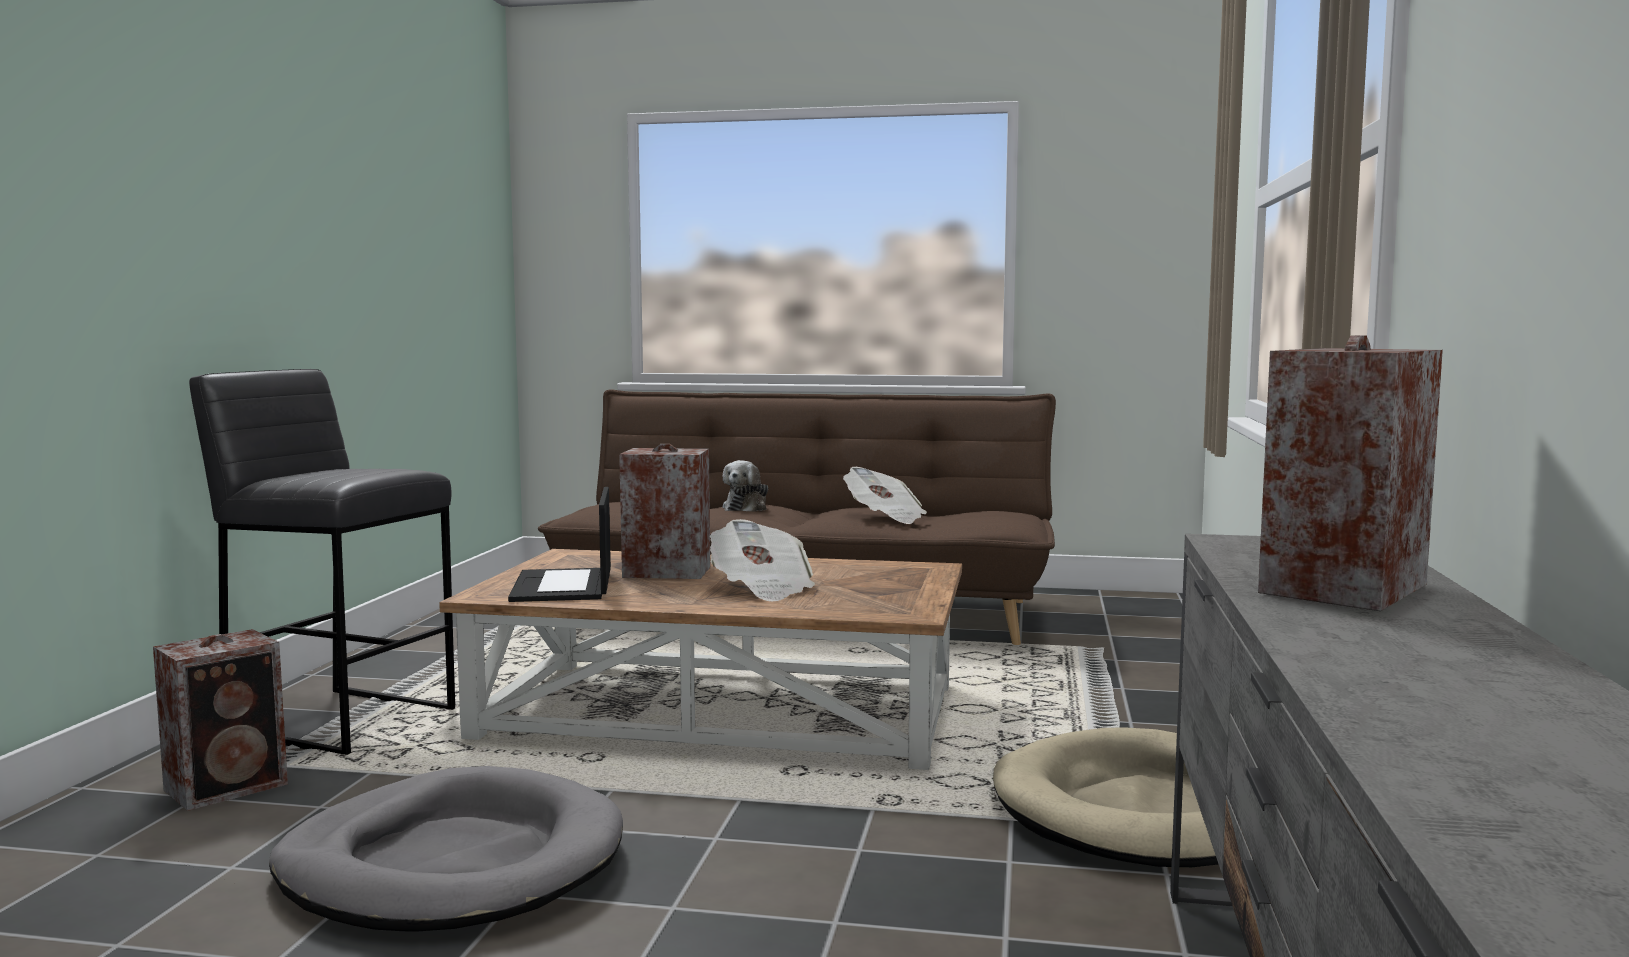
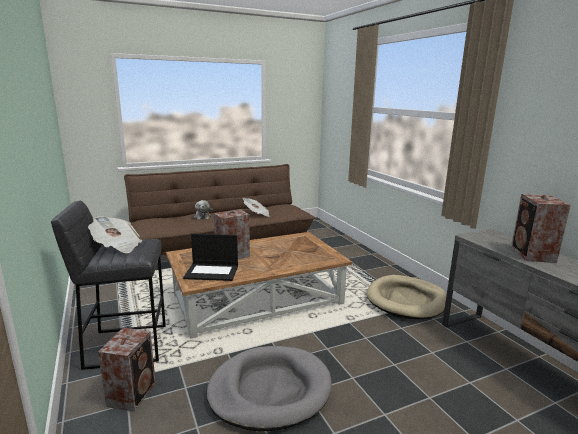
camera: 35 degrees left, 10 degrees up
(564, 586) = (212, 272): laptop -> laptop turned 45 degrees counterclockwise
(762, 589) = (277, 257): newspaper -> newspaper (117, 246)

